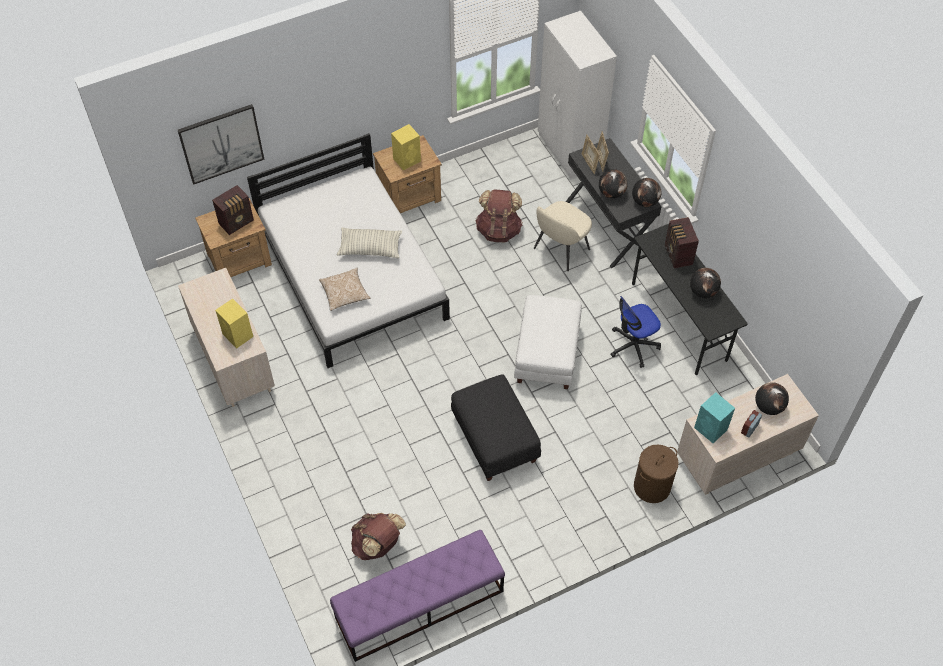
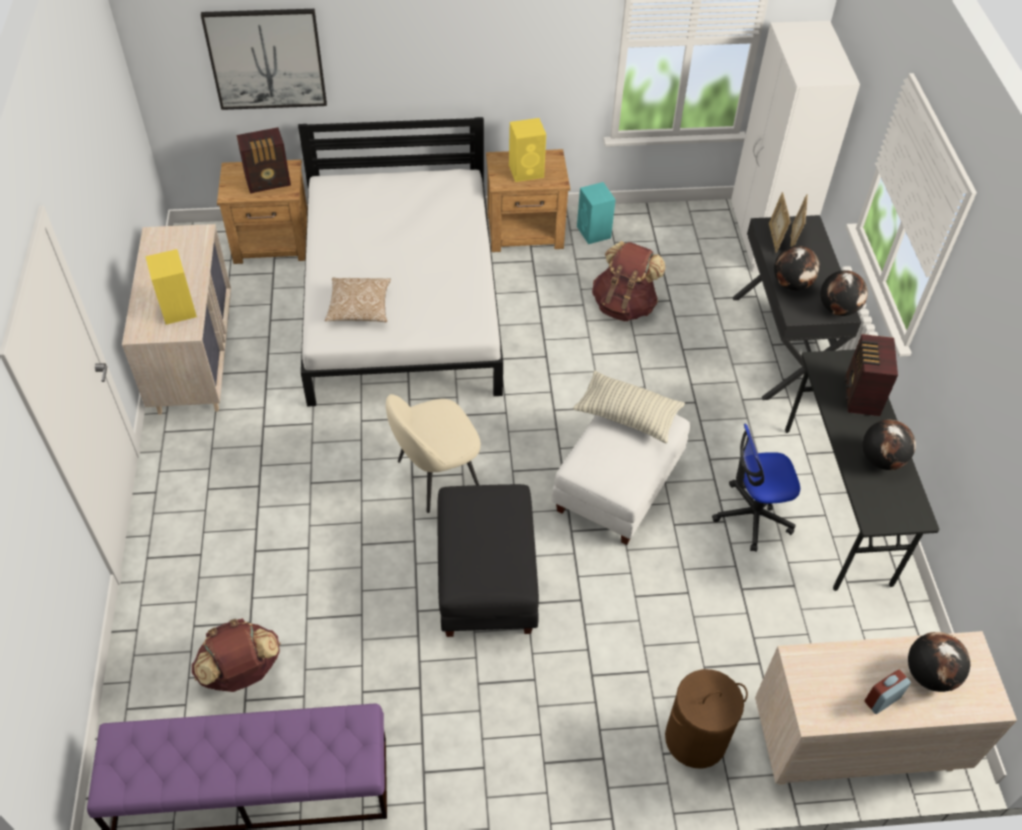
camera: 20 degrees right, 5 degrees down
(370, 248) = (424, 263): pillow -> pillow (627, 415)
(560, 250) = (699, 355): beige chair -> beige chair (436, 476)
(711, 429) = (814, 677): turquoise speaker -> turquoise speaker (594, 233)

